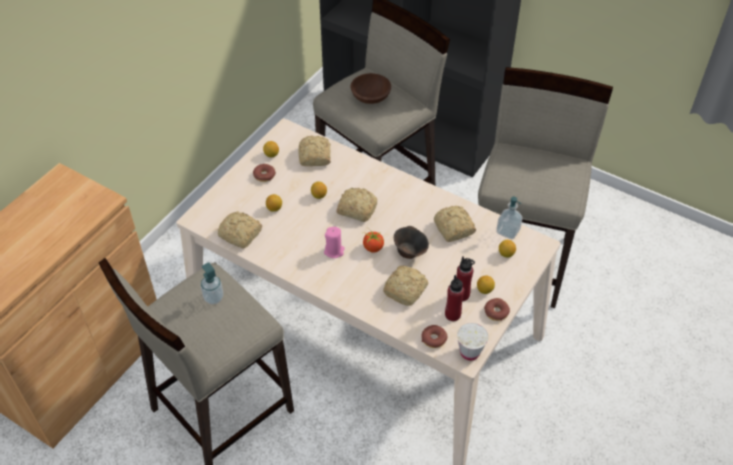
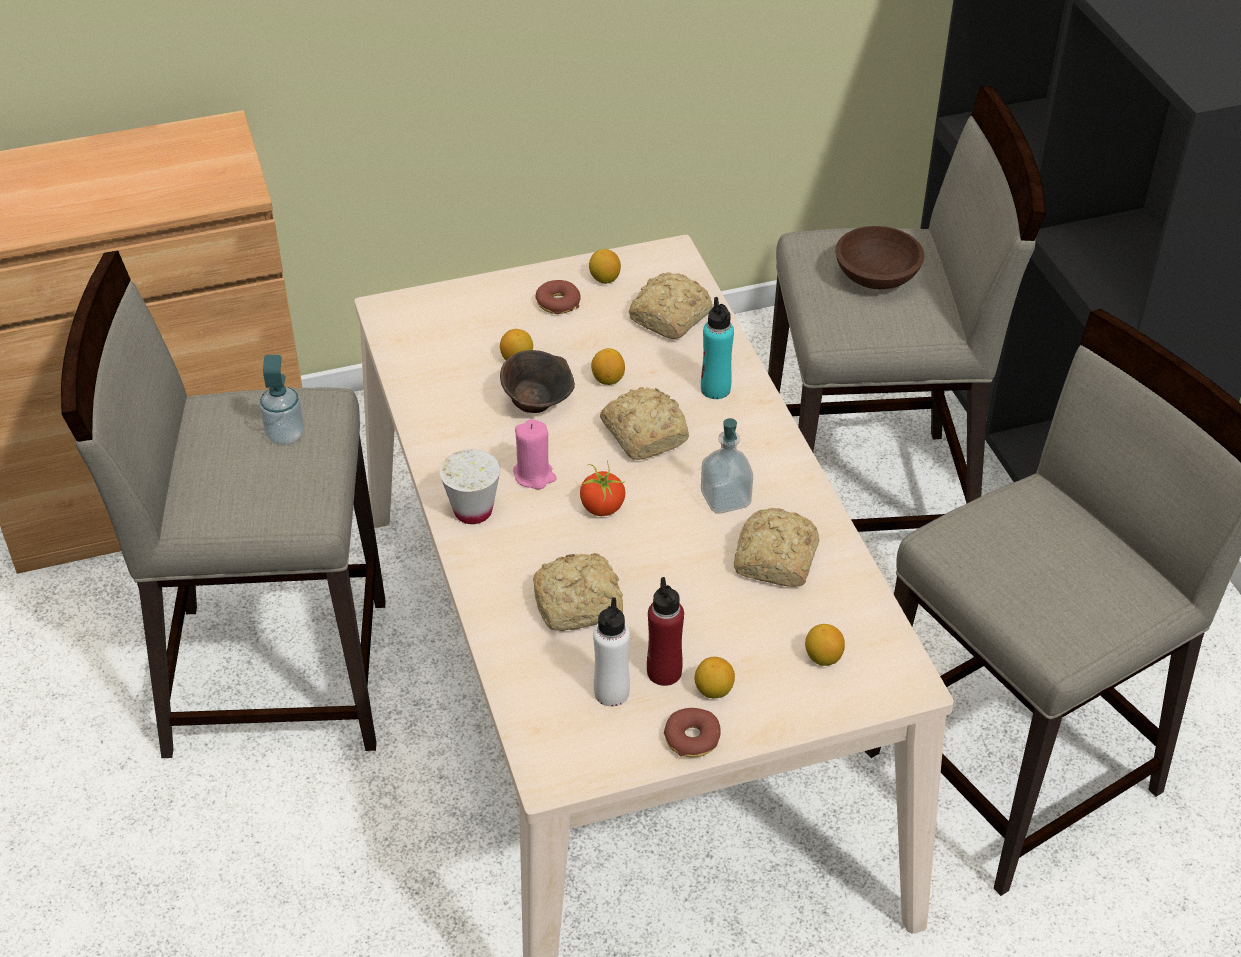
camera: 40 degrees right, 5 degrees down
(241, 235) = (422, 369): bread -> none
(363, 176) = (715, 389): none -> turquoise bottle
(410, 251) = (656, 550): brown bowl -> brown bowl (537, 403)
(433, 339) = (534, 709): donut -> none
(452, 314) = (611, 693): red bottle -> white bottle
(469, 352) = (569, 770): white cup -> white cup (473, 511)
(508, 231) = (871, 623): soap dispenser -> soap dispenser (725, 499)

